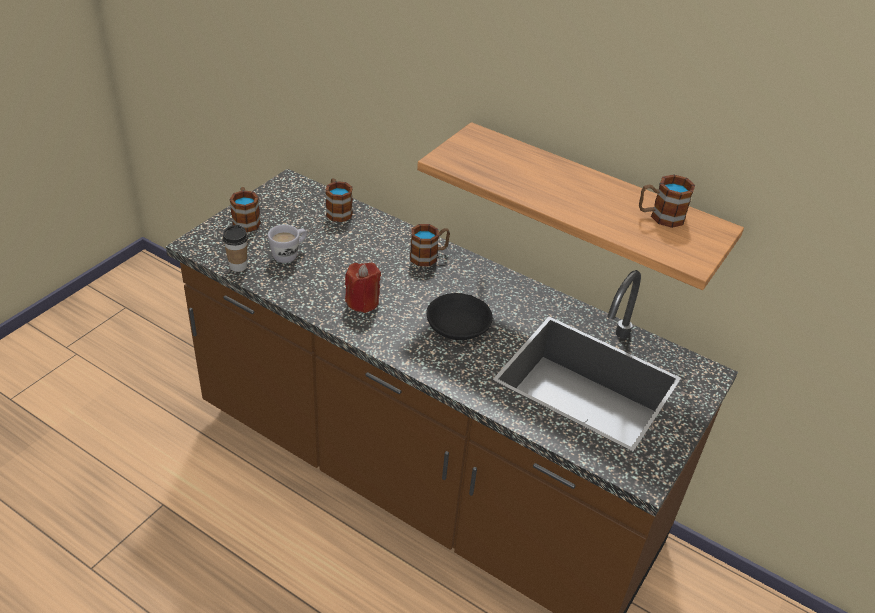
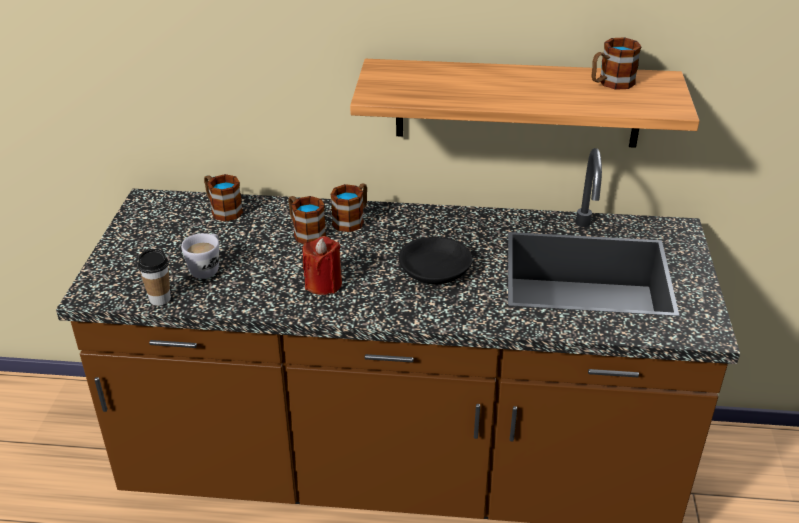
camera: 25 degrees left, 5 degrees down
(246, 220) = (129, 252): mug -> mug (305, 232)

